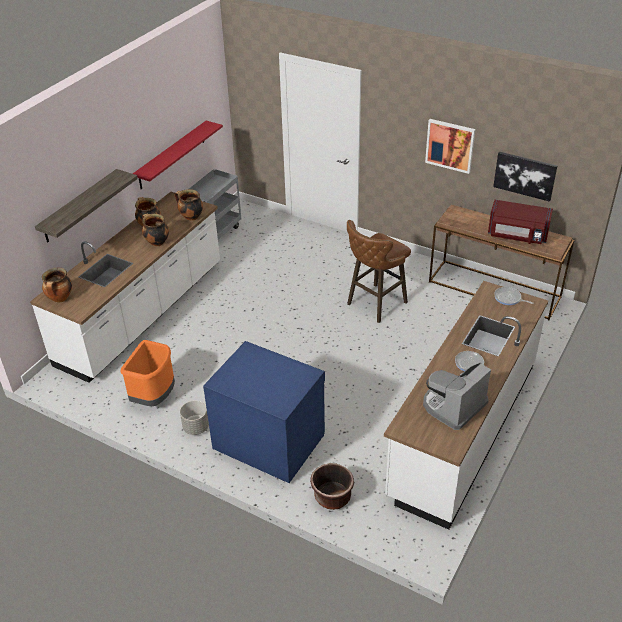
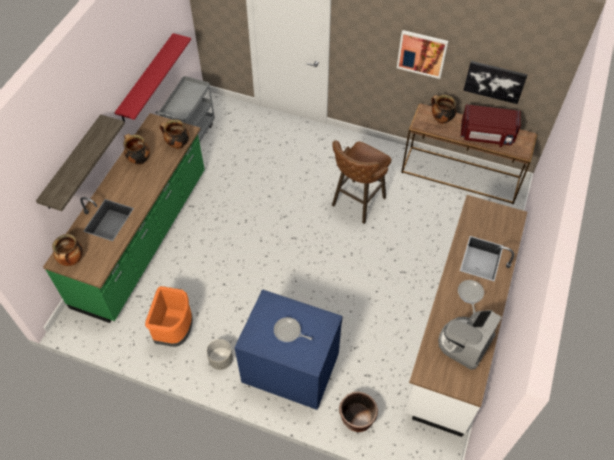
camera: 10 degrees left, 15 degrees up
(143, 314) = (143, 238): white counter -> green counter
(156, 242) = (151, 179): cooking pot -> cooking pot (441, 119)
(509, 298) = (492, 213): frying pan -> frying pan (288, 332)

